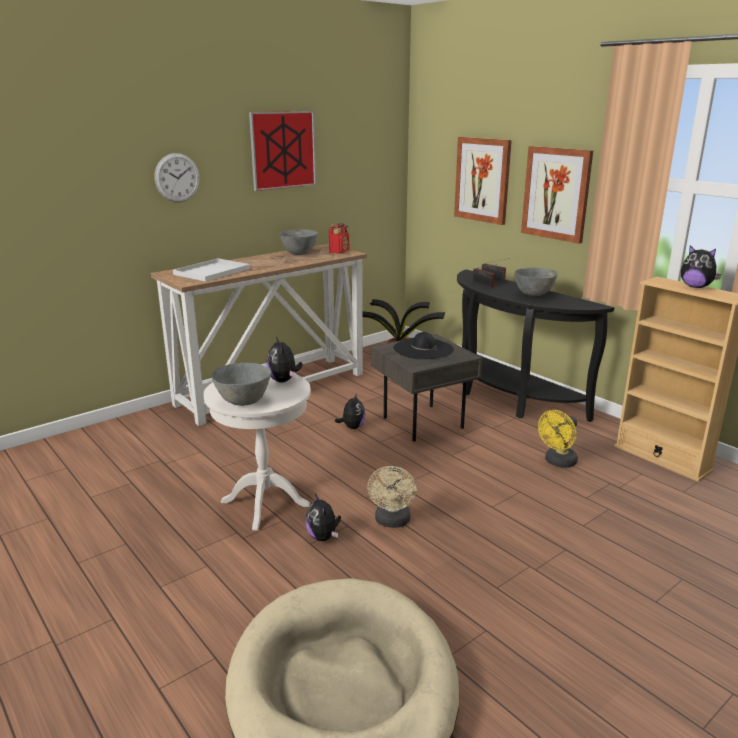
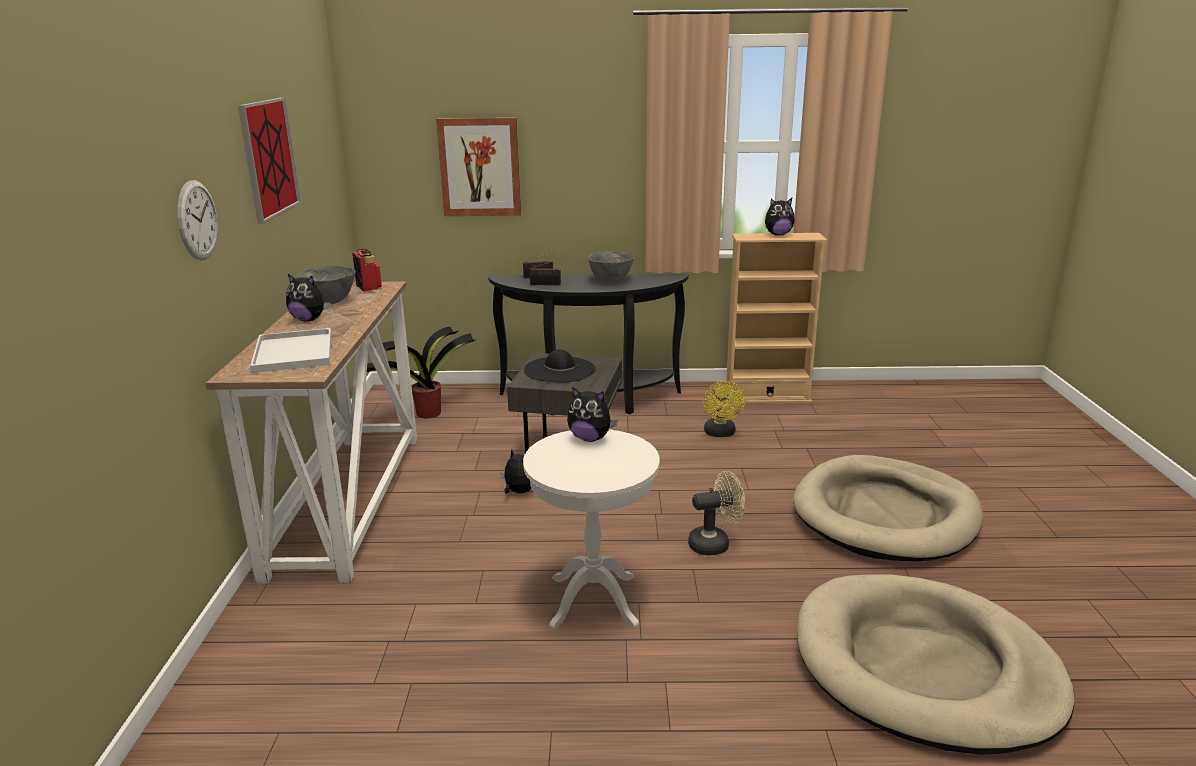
camera: 50 degrees left, 0 degrees up
(244, 402) = (615, 472): grey bowl -> none
(323, 537) = (696, 589): plush toy -> plush toy (309, 320)
(392, 522) = (715, 543): beige fan -> beige fan turned 60 degrees counterclockwise
(556, 193) = (586, 171): picture -> none
(561, 590) = (885, 515): none -> beige dog bed

